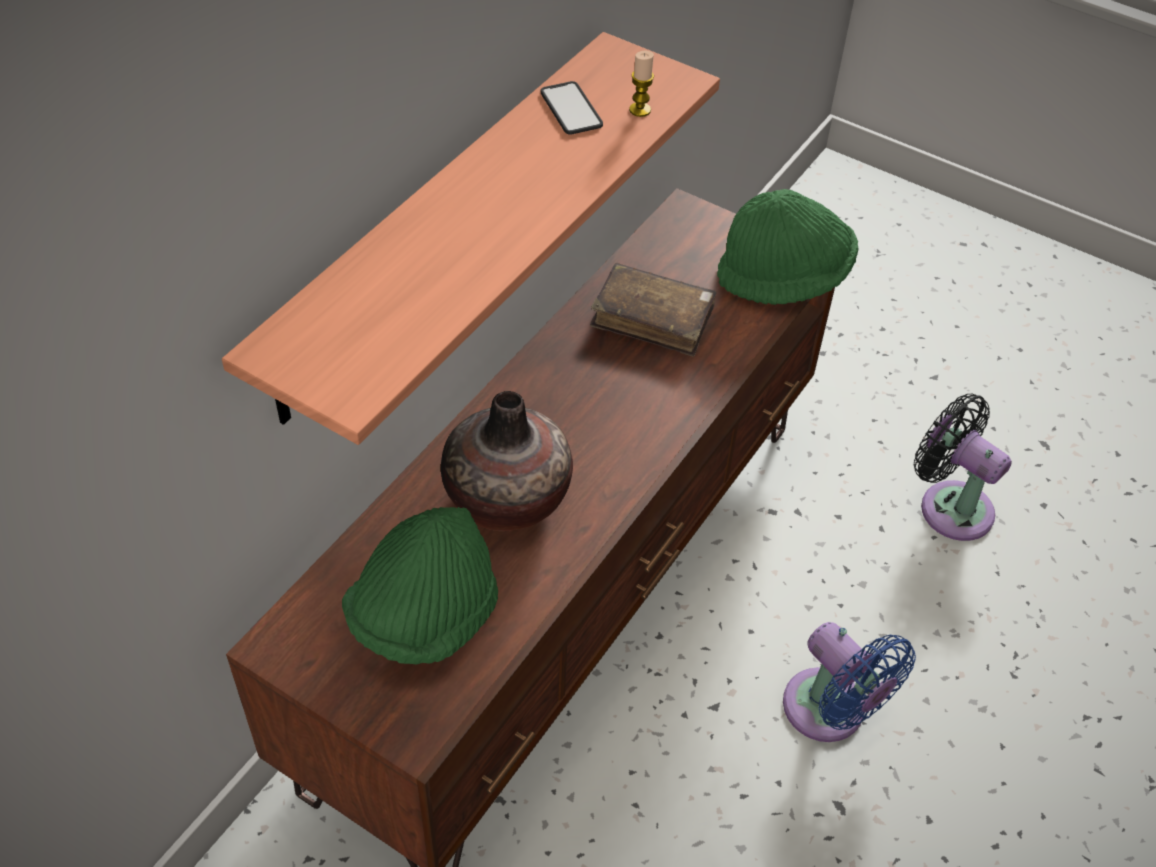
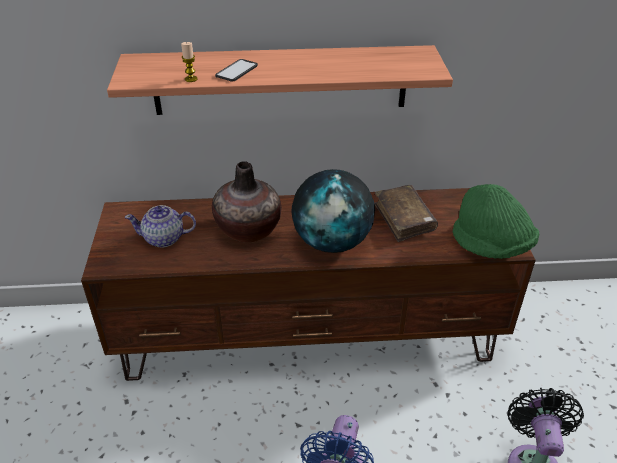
camera: 55 degrees right, 10 degrees down
(425, 616) = (164, 239): green hat -> teapot
(571, 109) = (366, 57): phone -> phone (236, 71)
(630, 422) = (332, 242): none -> globe
(640, 110) = (393, 70): candle -> candle (191, 79)

